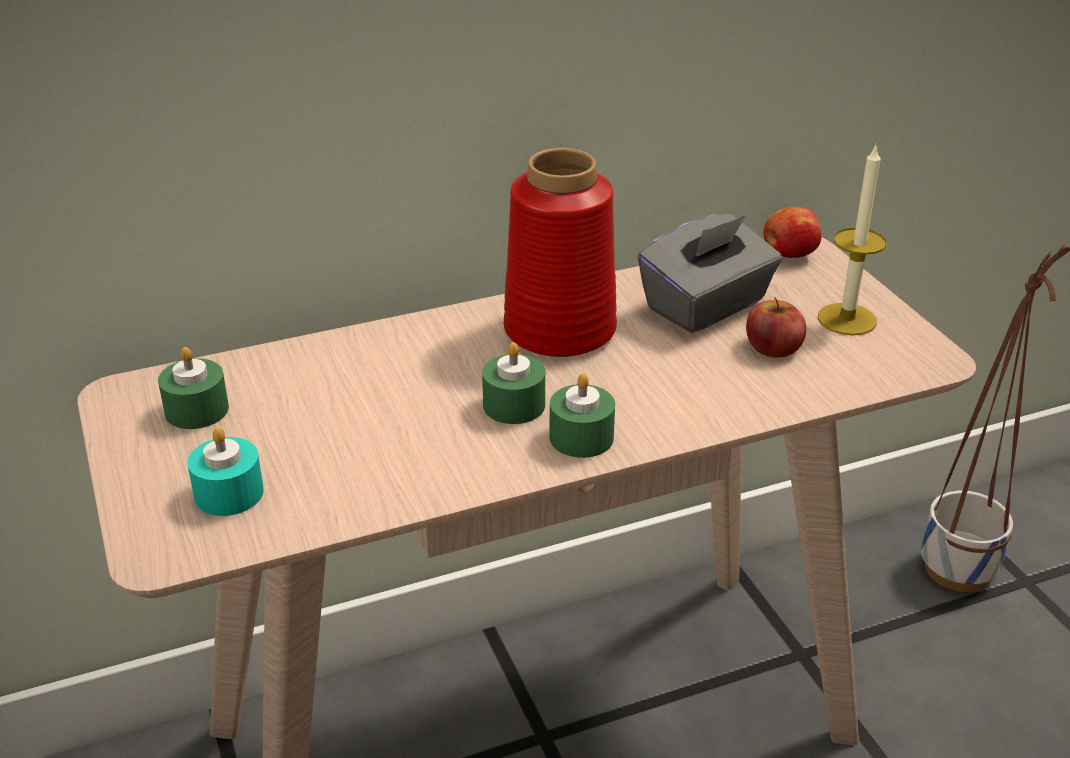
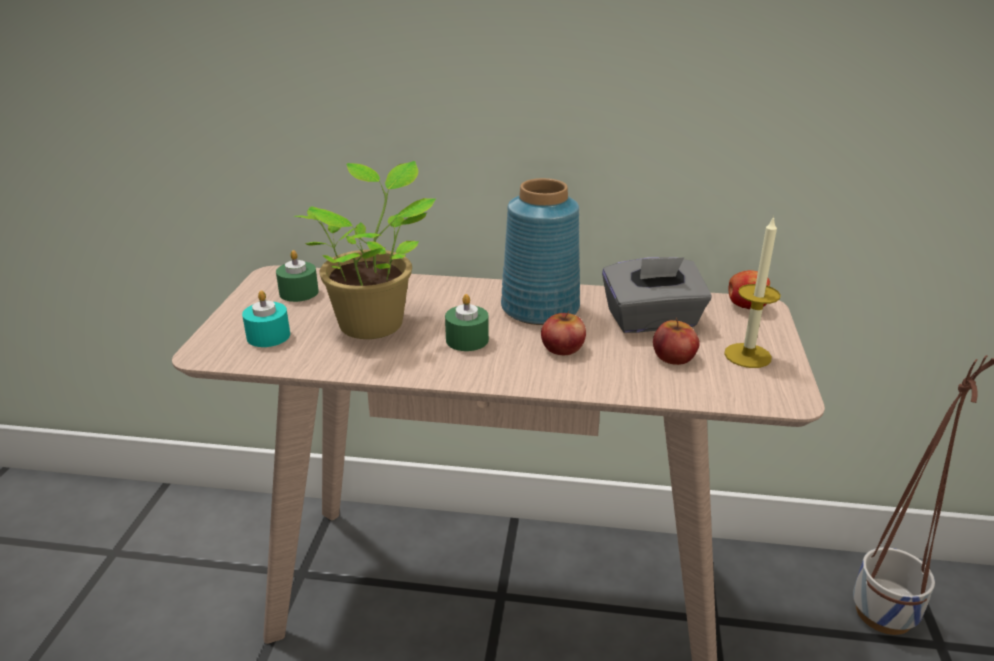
camera: 30 degrees right, 5 degrees down
(362, 420) = (374, 322): none -> potted plant
(559, 329) = (540, 308): red vase -> blue vase
(581, 437) = (487, 369): green candle -> none
(640, 377) = (562, 347): none -> apple

